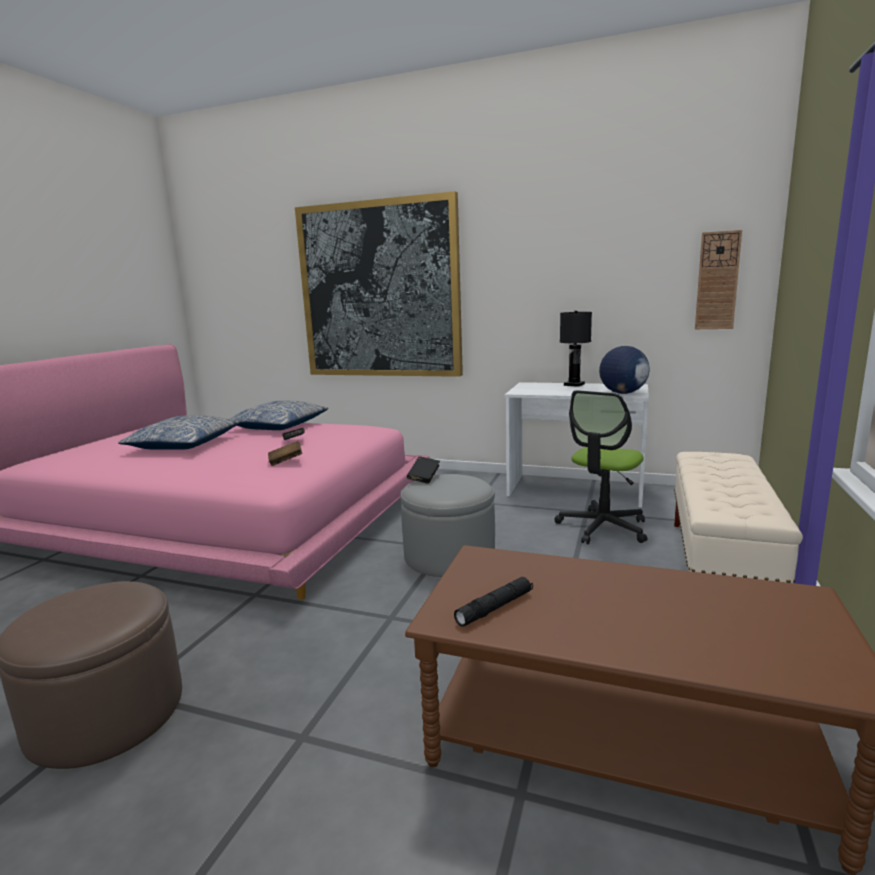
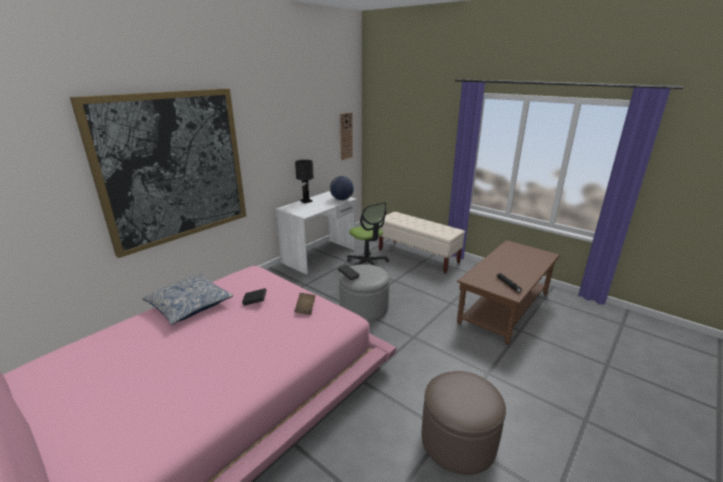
camera: 70 degrees left, 10 degrees up
(184, 444) = (190, 356): pillow -> none

